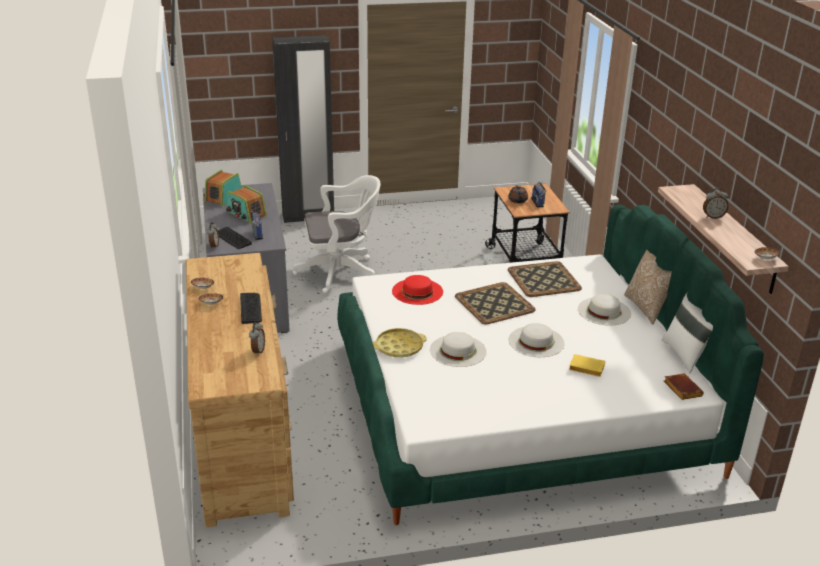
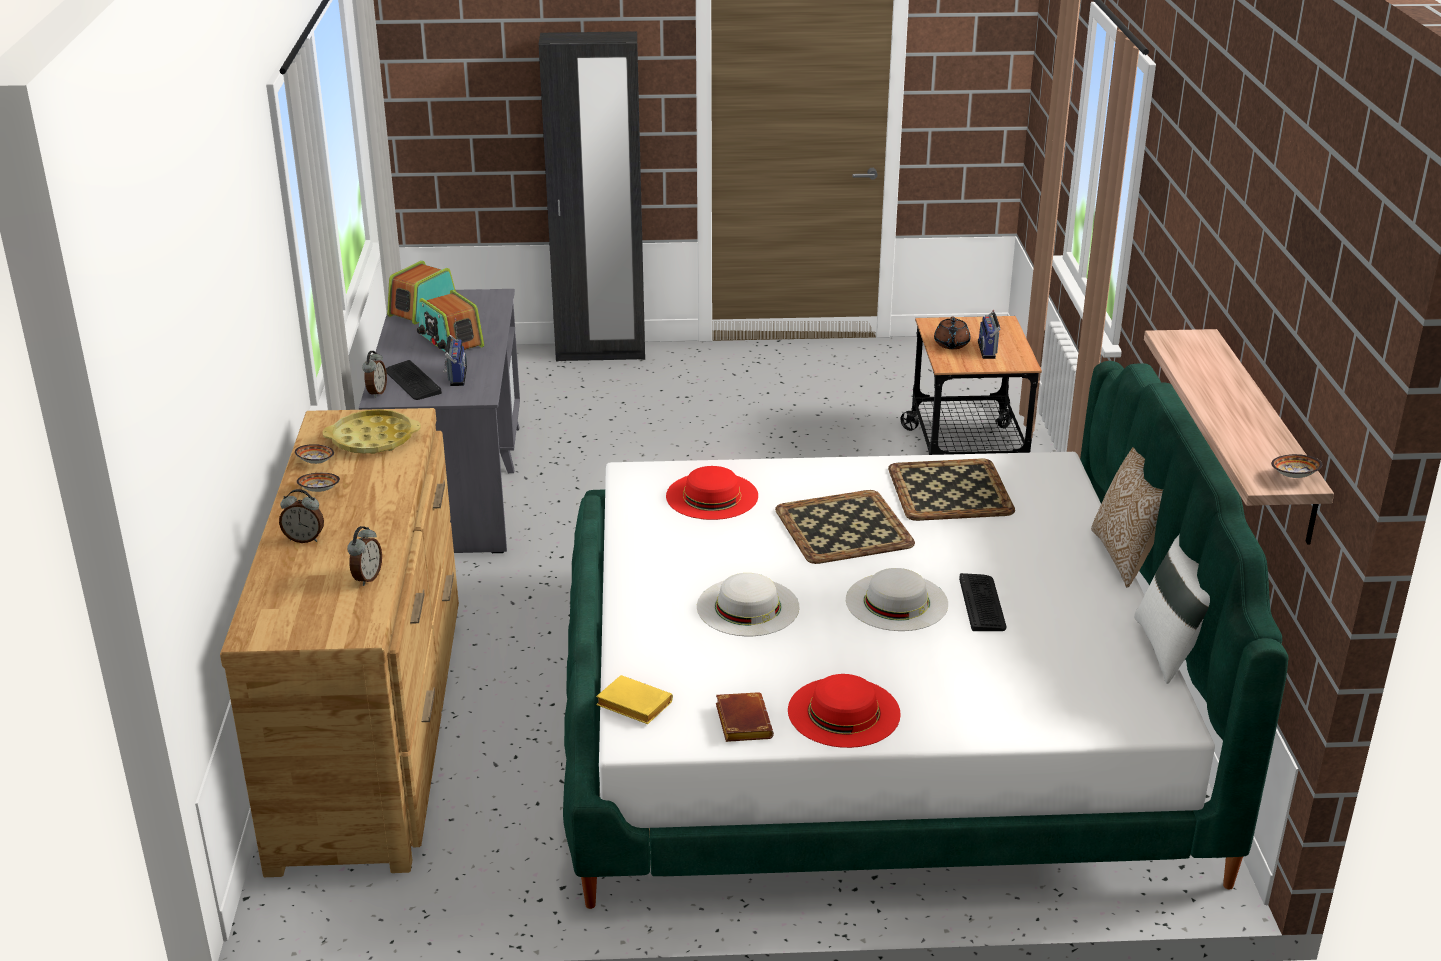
camera: 10 degrees right, 0 degrees up
(250, 308) = (382, 503): keyboard -> keyboard (982, 603)
(341, 272) = (628, 454): white office chair -> none
(399, 347) = (645, 592): yellow tray -> yellow tray (372, 439)
(528, 403) = (843, 712): none -> red hat
(585, 368) = (971, 658): yellow book -> yellow book (631, 705)
(604, 311) = (1043, 556): white hat -> none
(681, 389) = (1140, 711): brown book -> brown book (741, 721)
(713, 217) = (1225, 392): alarm clock -> alarm clock (304, 539)

